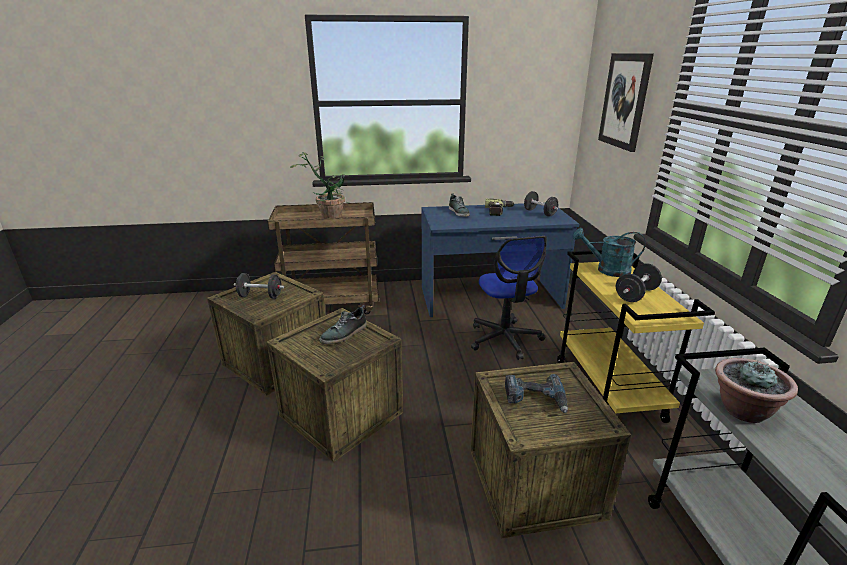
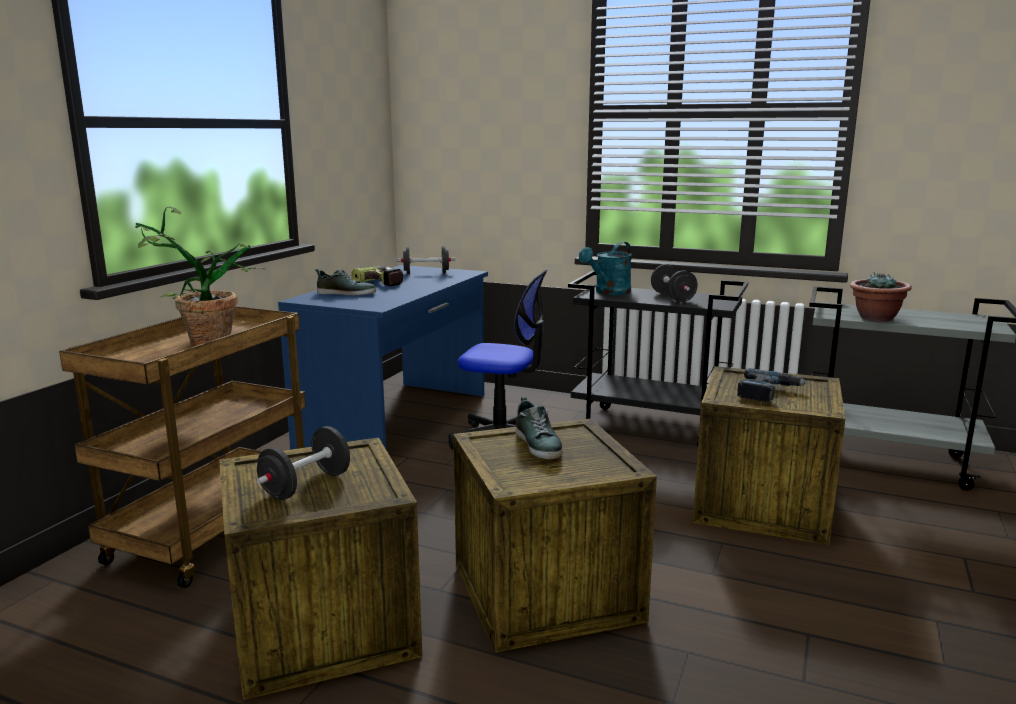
camera: 60 degrees left, 10 degrees down
(609, 390) = (652, 427): yellow cart -> black cart
(624, 101) = (493, 115): picture -> none

